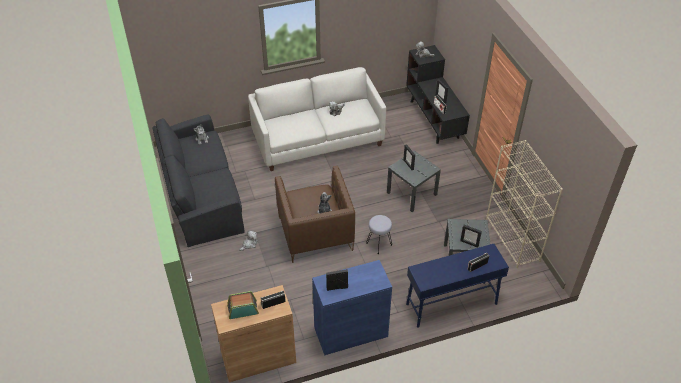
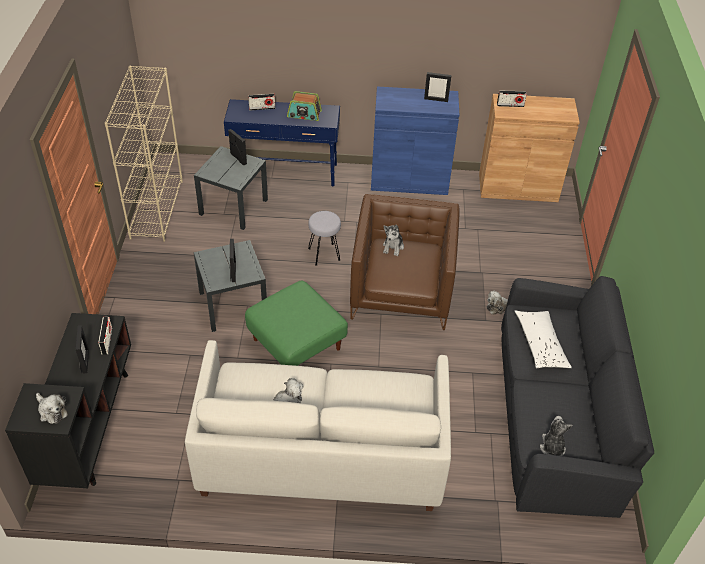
camera: 160 degrees left, 0 degrees up
(216, 185) = (540, 344): none -> white pillow
(242, 309) = (545, 108): radio -> radio (304, 114)
(361, 183) = (296, 344): none -> green ottoman

